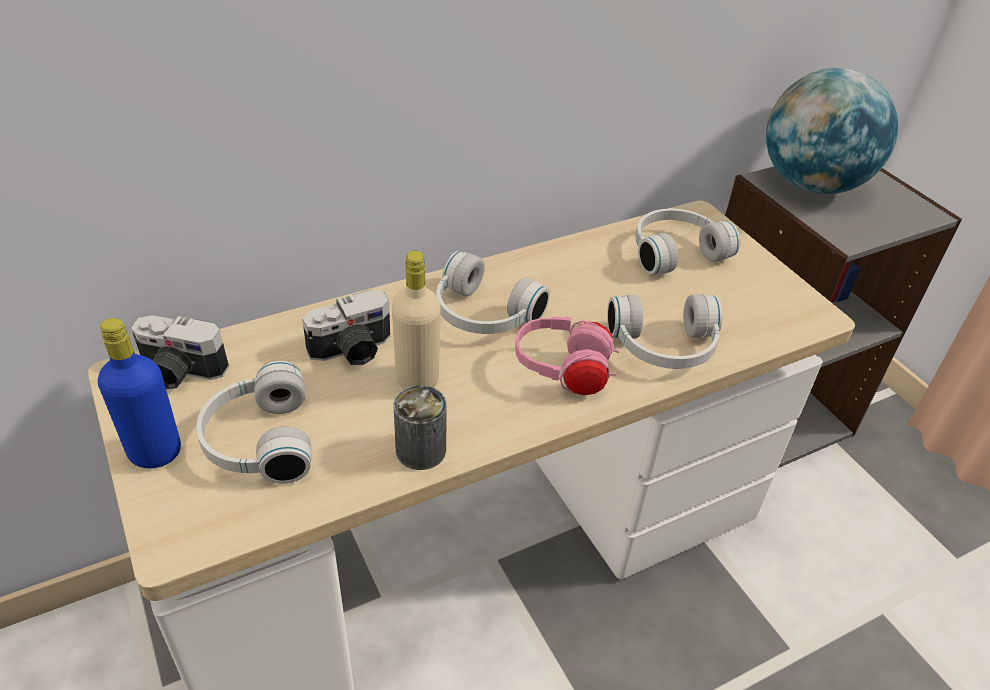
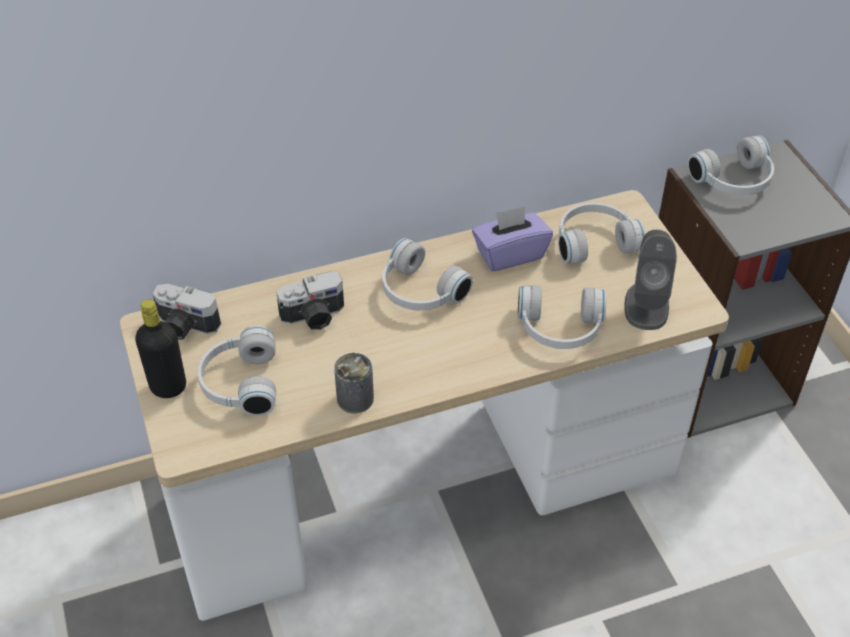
camera: 10 degrees right, 5 degrees up
(155, 452) = (168, 387): blue bottle -> black bottle
(417, 380) = (360, 344): beige bottle -> none
(563, 372) = (474, 345): pink headphones -> none
(582, 269) = (510, 254): none -> purple tissue box
(757, 316) = (646, 305): none -> grey speaker
(811, 185) = (735, 181): globe -> white headphones

